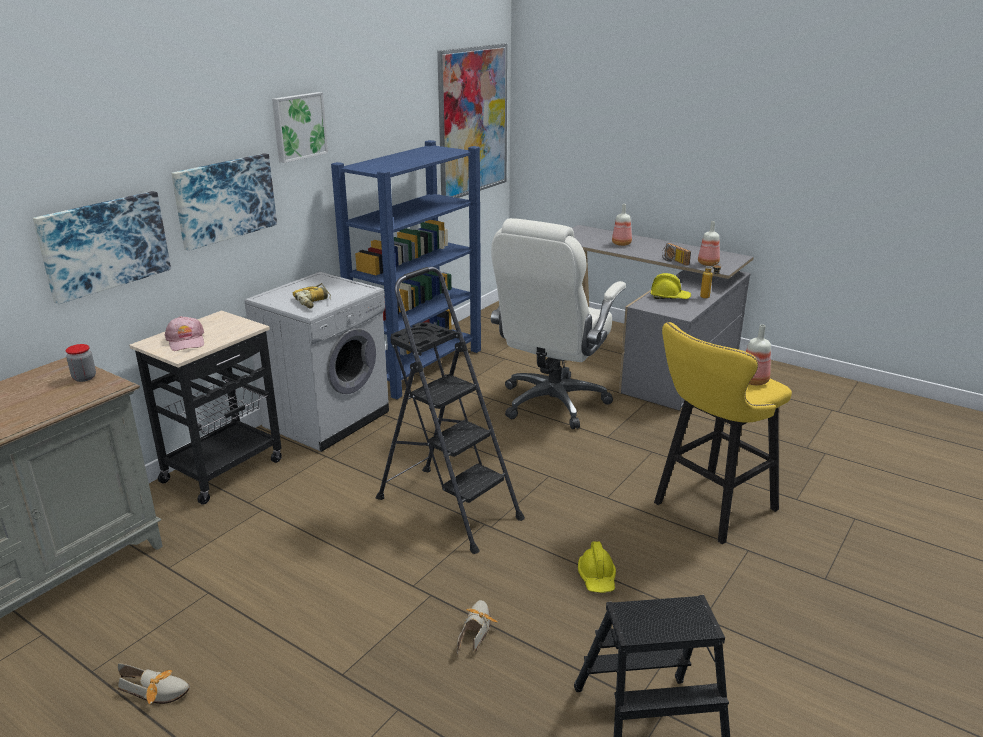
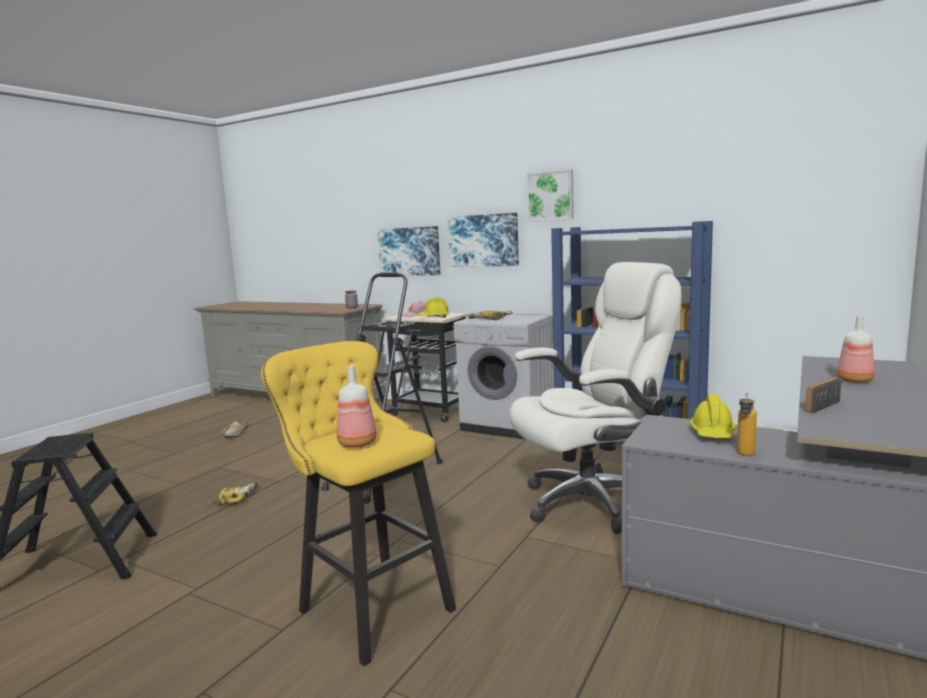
camera: 85 degrees right, 15 degrees down
(473, 121) = (814, 208): picture -> none
(475, 630) = (234, 497): shoe -> power drill
(552, 403) = (590, 502): white office chair -> white office chair turned 135 degrees clockwise
(597, 577) = (271, 538): yellow hard hat -> yellow hard hat (433, 317)
(708, 264) = (843, 423): bottle -> none

